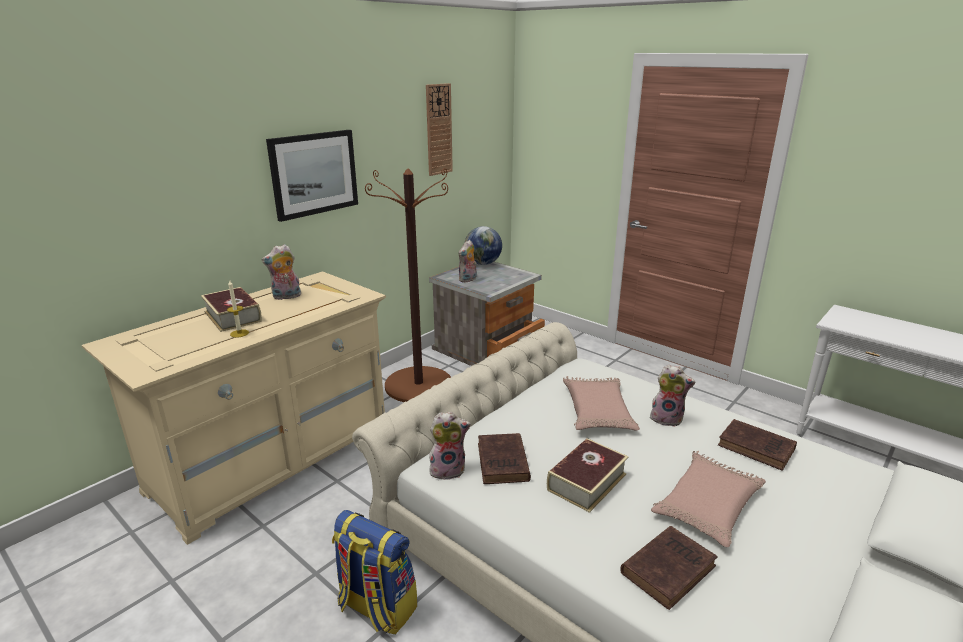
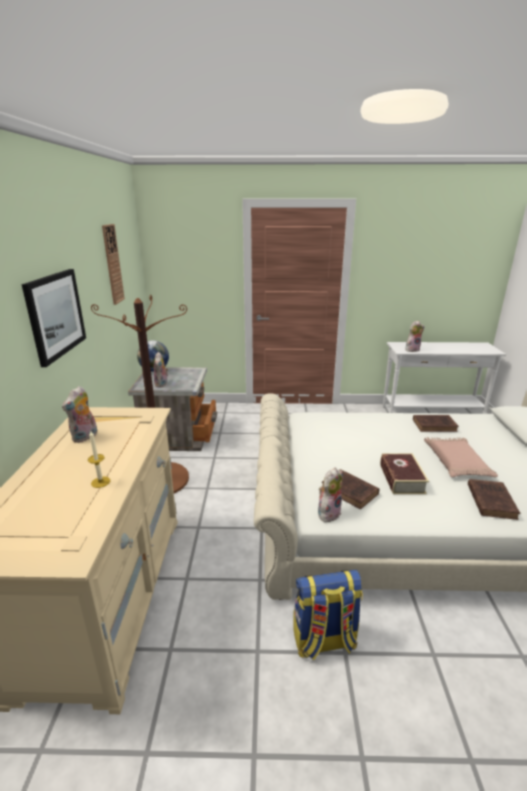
camera: 40 degrees left, 0 degrees up
(233, 316) = (63, 471): book -> none
(597, 409) = (348, 437): beige pillow -> none
(667, 418) = (383, 428): plush toy -> plush toy (412, 349)

